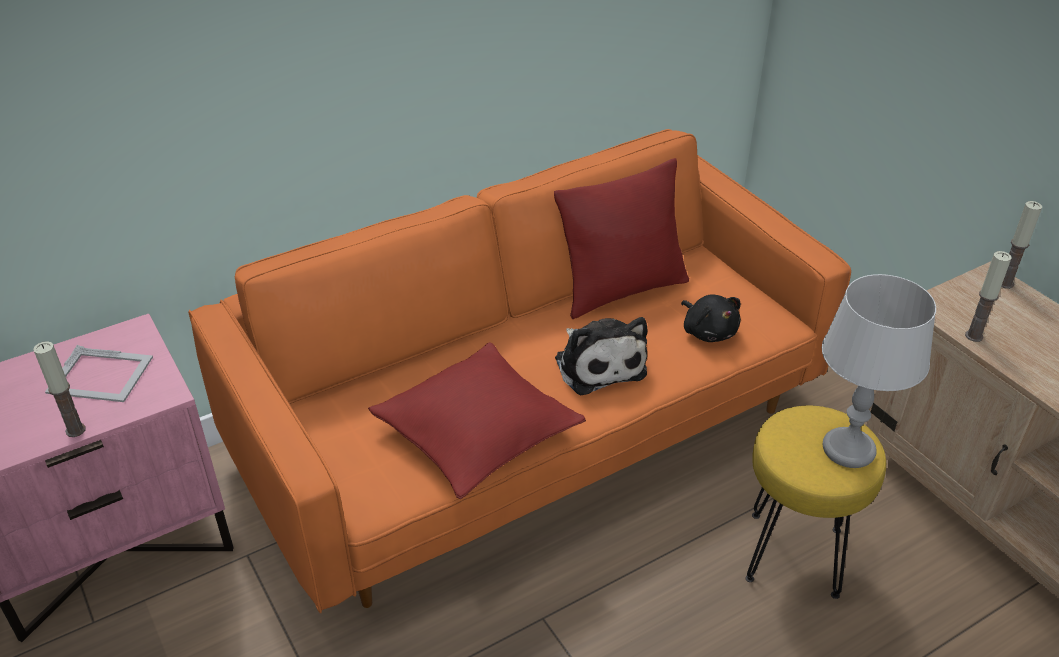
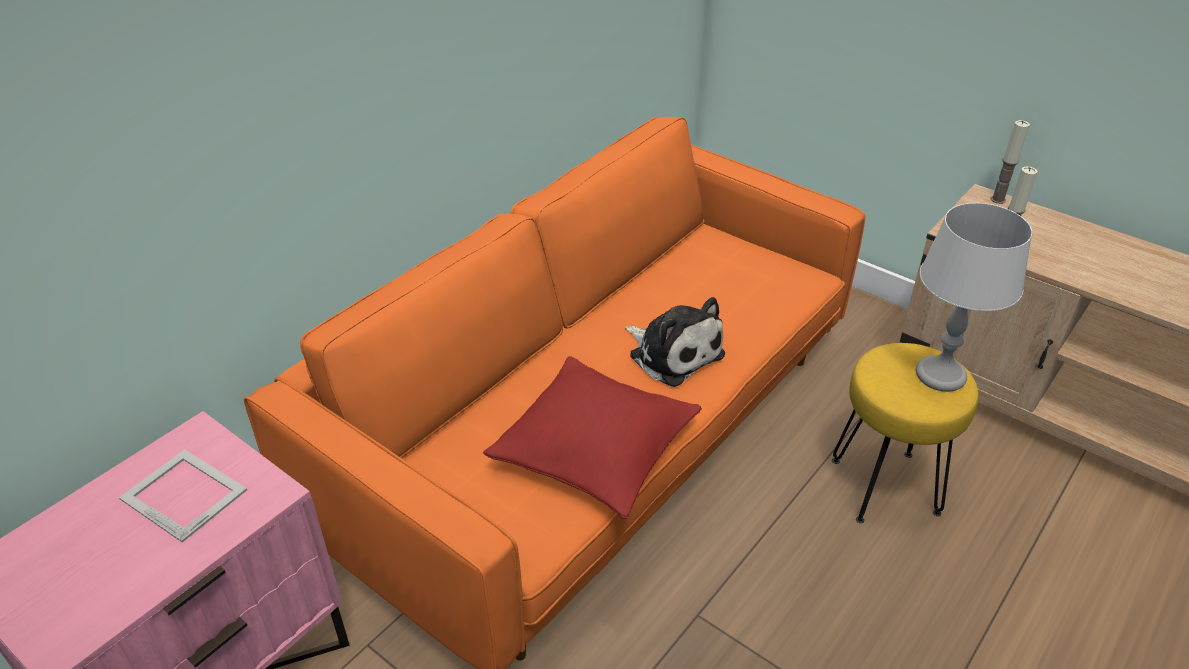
camera: 20 degrees left, 0 degrees up
(75, 430) = (186, 563): candle -> none
(101, 375) = (183, 493): picture frame -> picture frame turned 135 degrees counterclockwise
(621, 290) = (654, 279): red pillow -> none
(708, 331) = (754, 299): black plush toy -> none

